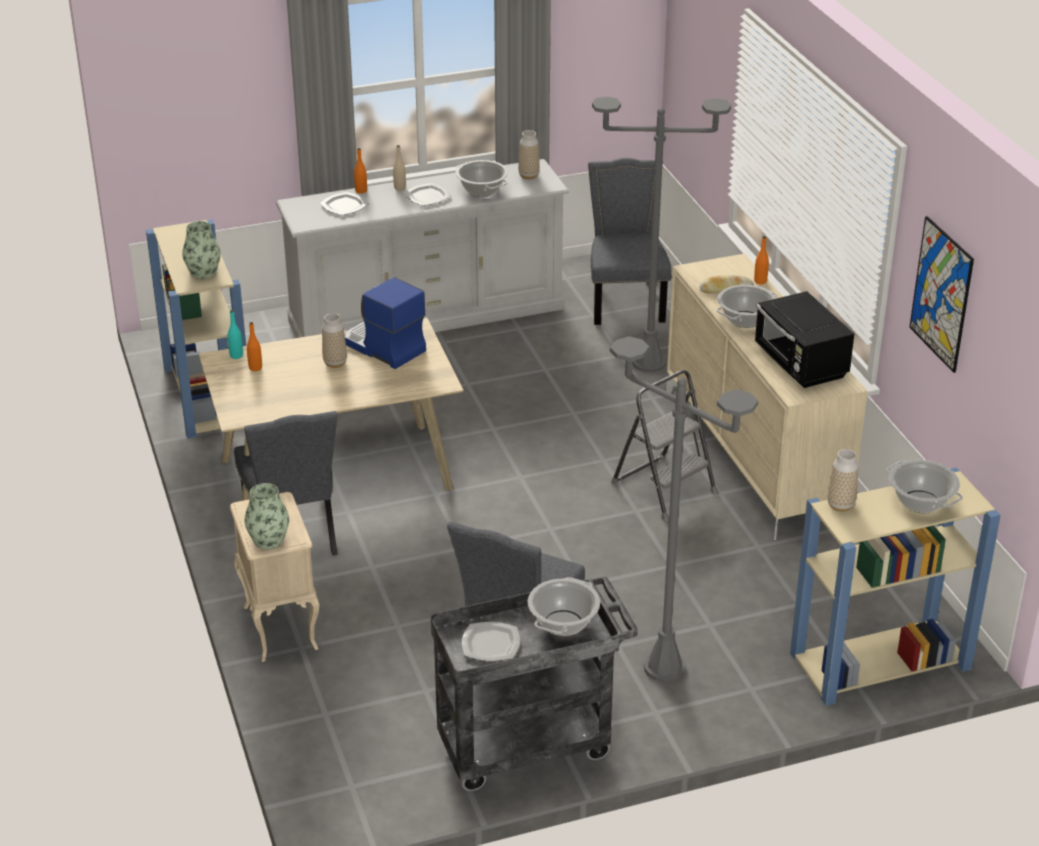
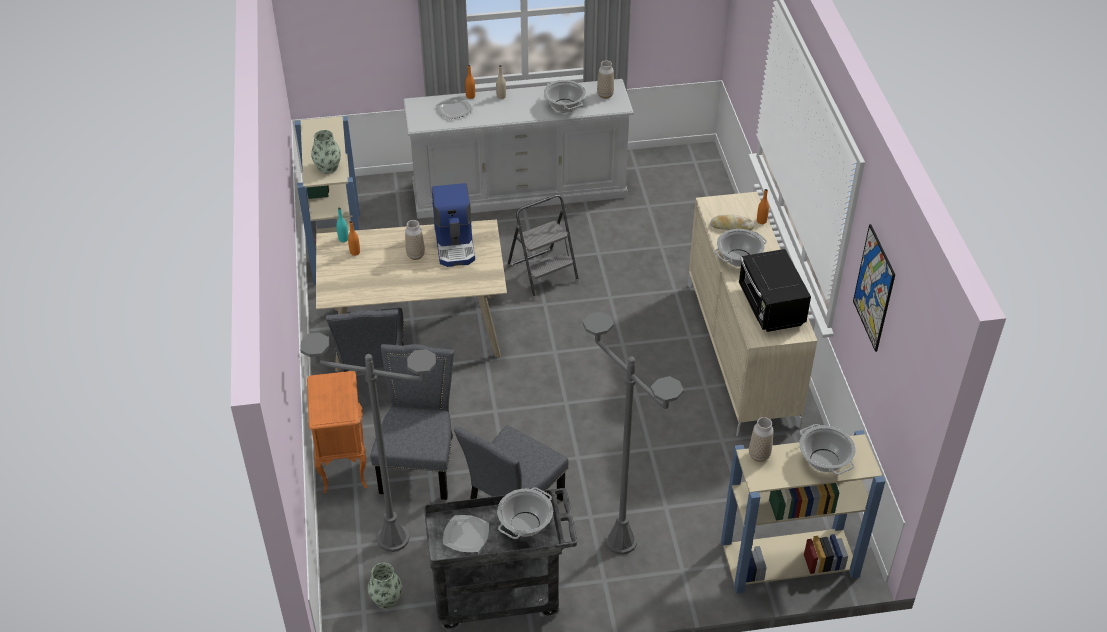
camera: 10 degrees right, 10 degrees up
(268, 539) = (327, 413): vase -> vase (386, 598)
(280, 627) = (343, 464): beige nightstand -> orange nightstand
(383, 347) = (455, 244): coffee machine -> coffee machine turned 150 degrees counterclockwise
(428, 196) = (521, 107): plate -> none
(625, 303) = (677, 196): grey chair -> grey chair (419, 466)
(649, 363) = (681, 257): grey floor lamp -> grey floor lamp (393, 538)
(661, 485) = (661, 373): grey step ladder -> grey step ladder (542, 273)

